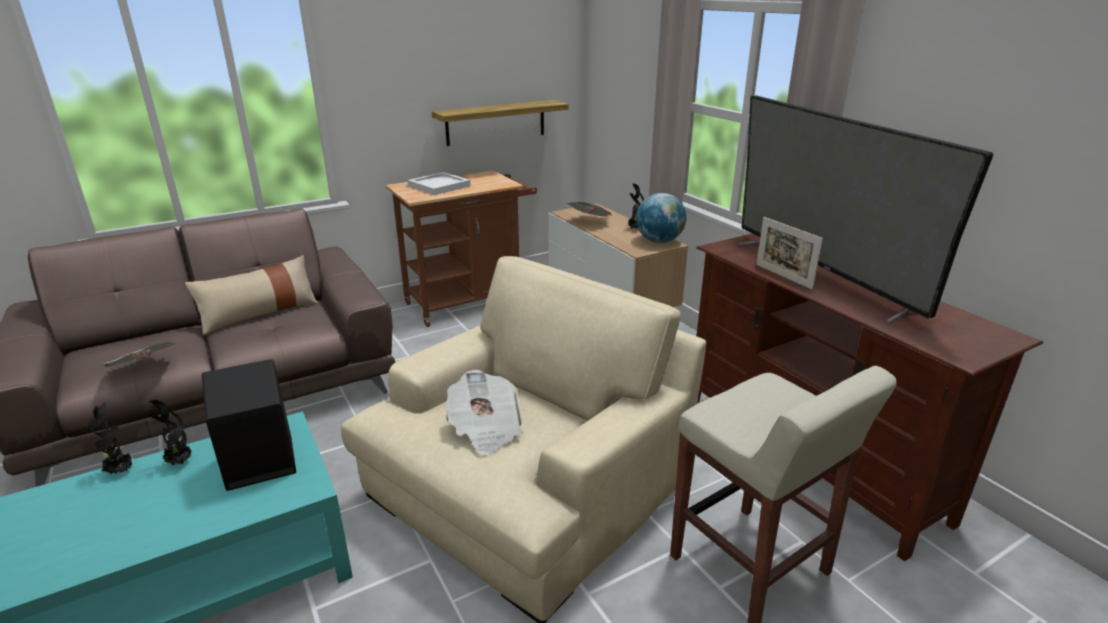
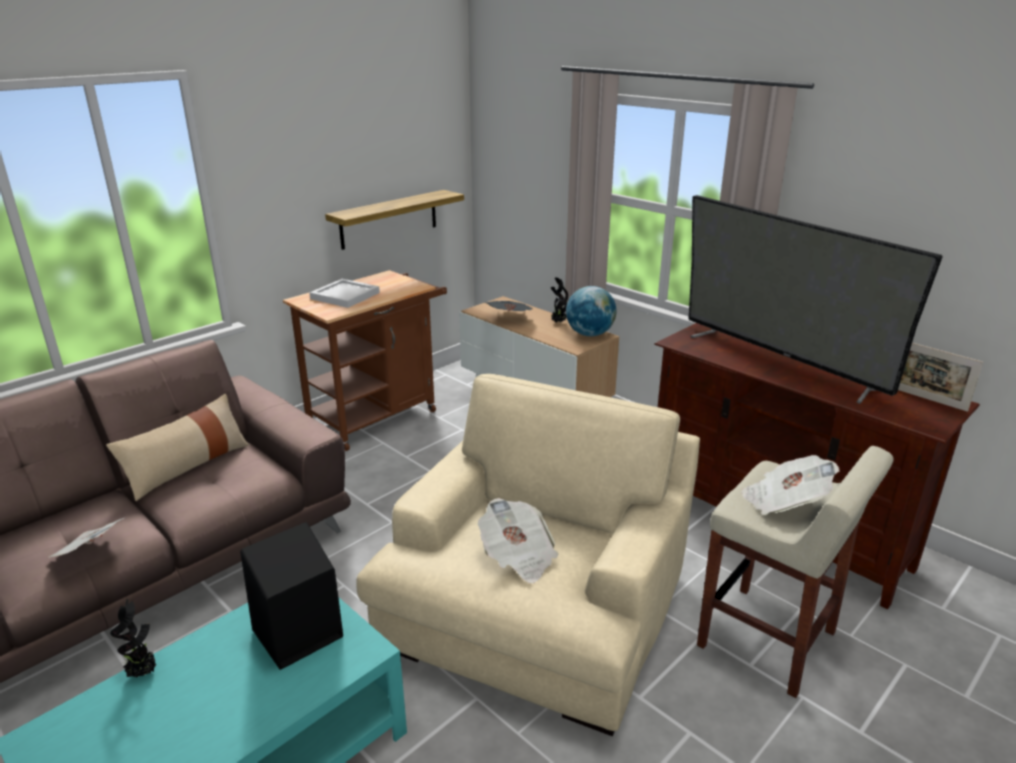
camera: 15 degrees left, 0 degrees up
(178, 463) = (205, 651): potted plant -> none
(764, 415) = (784, 502): none -> newspaper
(783, 276) = (749, 366): picture frame -> picture frame (927, 399)

